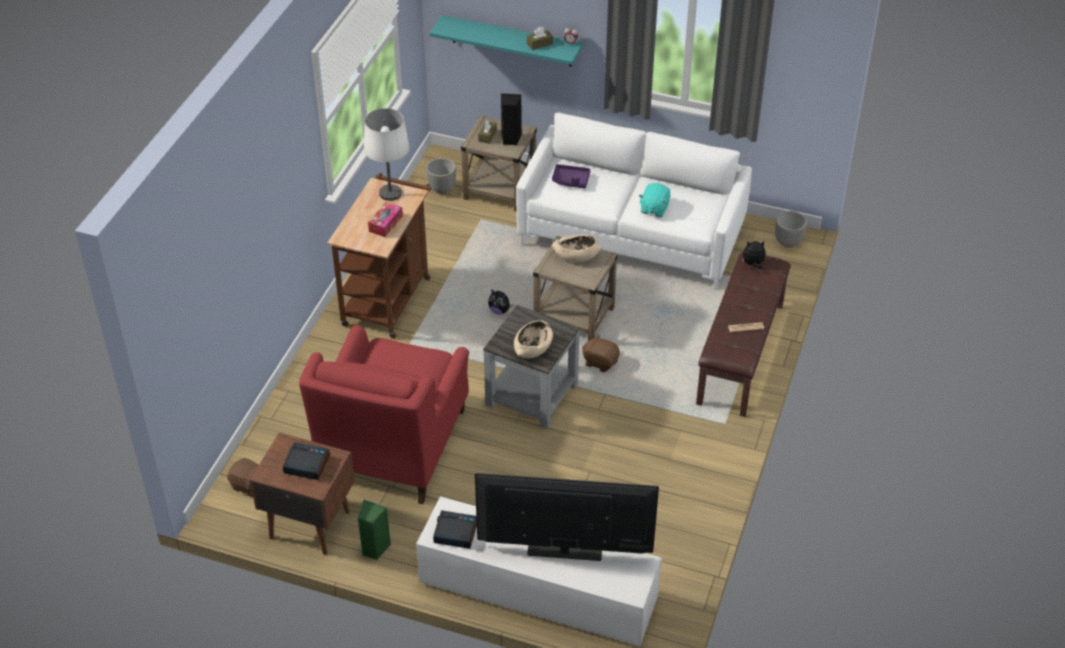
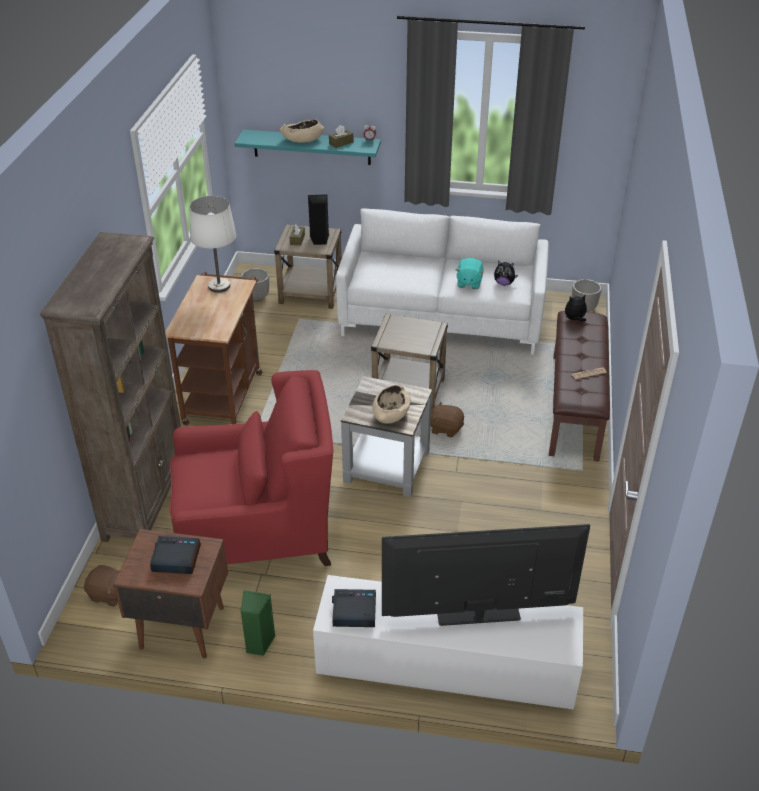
camera: 10 degrees left, 5 degrees down
(295, 397) = (146, 498): none -> brown bookcase
(385, 224) = (220, 312): tissue box -> none
(393, 443) = (257, 531): red armchair -> red armchair turned 105 degrees counterclockwise
(499, 310) = (336, 394): plush toy -> plush toy (504, 283)
(571, 180) = (384, 268): purple tray -> none
(576, 255) = (409, 328): beige bowl -> beige bowl (302, 139)

